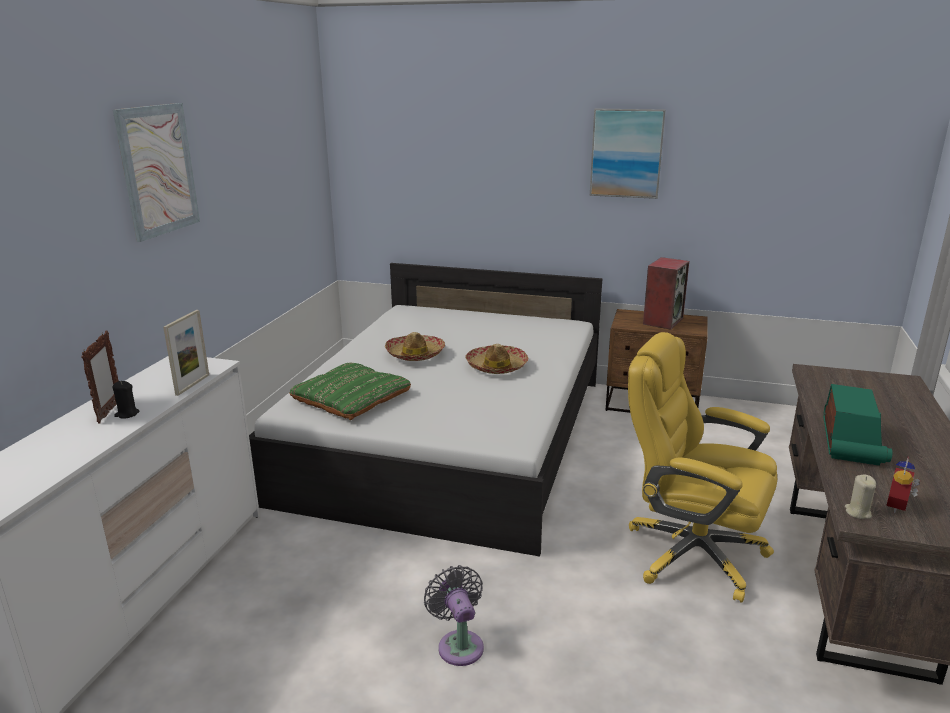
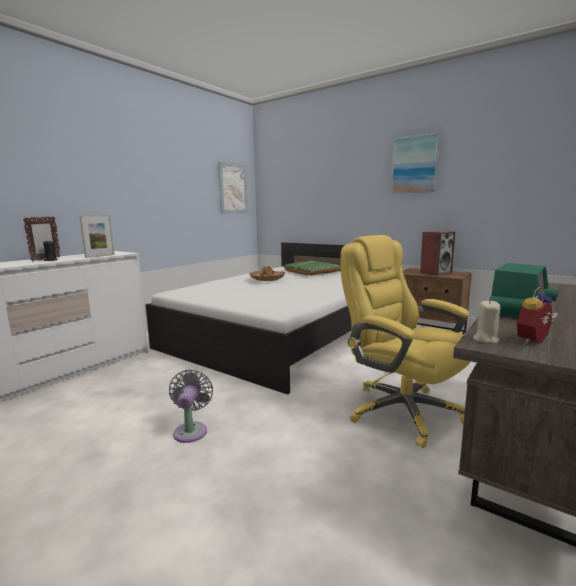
camera: 20 degrees right, 10 degrees down
(158, 170) = (126, 158): picture -> picture (233, 188)
(351, 398) = (210, 290): green pillow -> green pillow (312, 272)
(496, 367) = (308, 286): hat -> none

